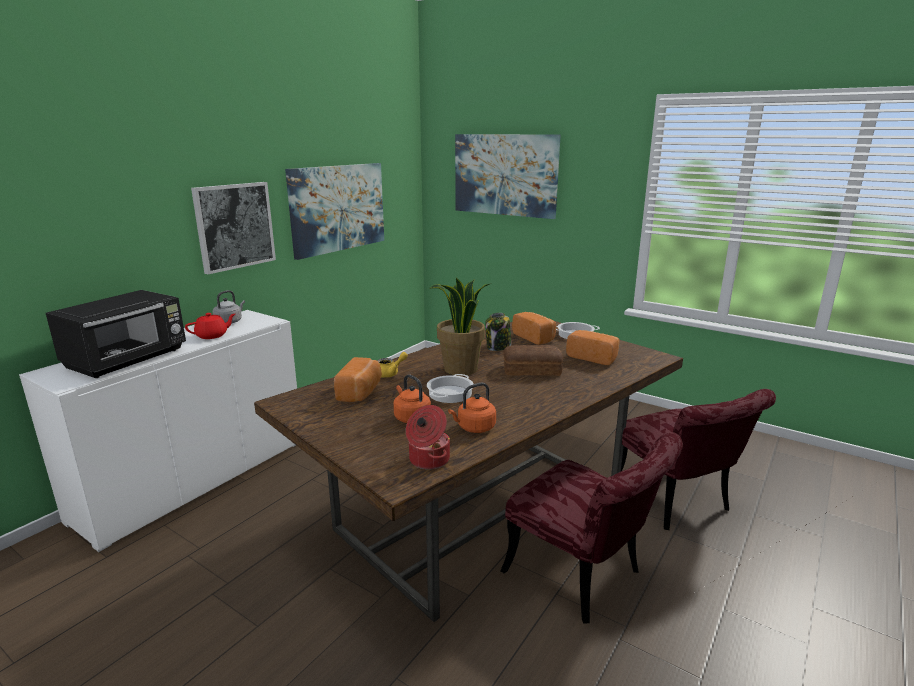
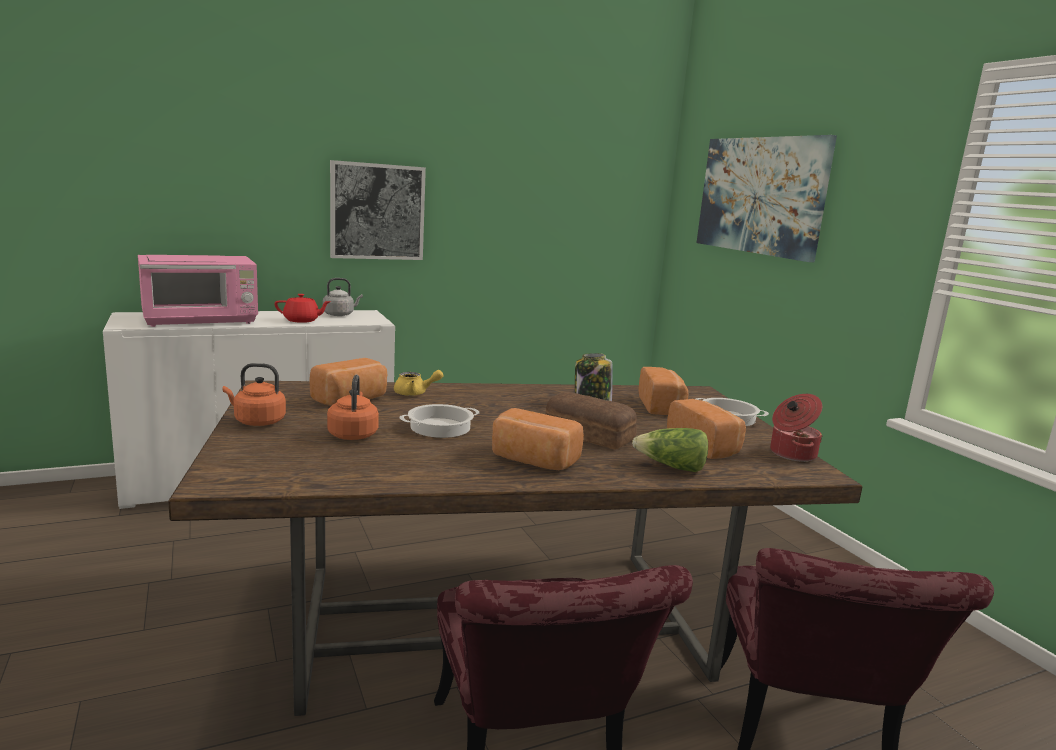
camera: 30 degrees right, 5 degrees down
(128, 359) = (201, 321): black microwave -> pink microwave
(338, 208) = (526, 215): picture -> none
(428, 460) = (287, 474): cooking pot -> cooking pot (791, 454)
(460, 369) = (500, 410): potted plant -> none
(474, 428) = (398, 464): orange kettle -> orange kettle (257, 421)
(535, 398) = (532, 461): none -> bread
(600, 377) = (671, 467): none -> lettuce

